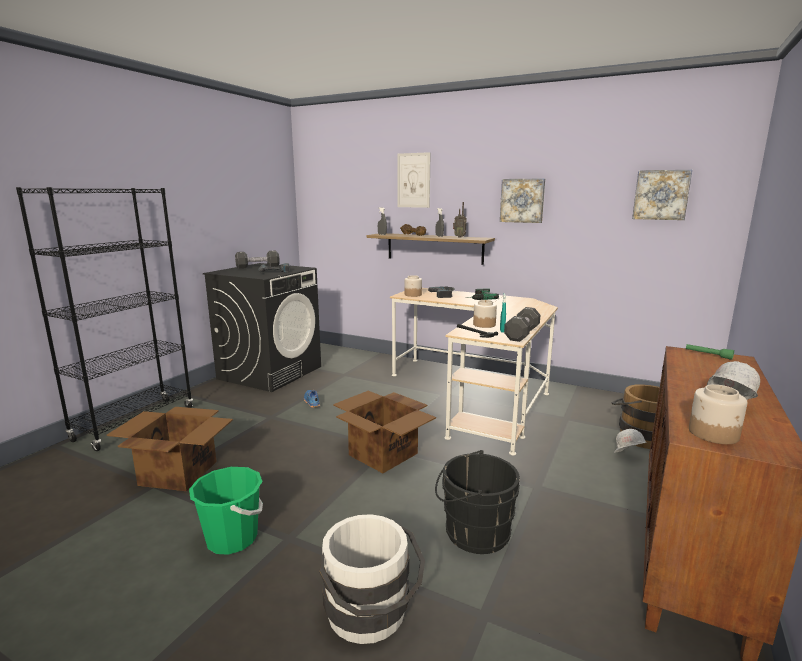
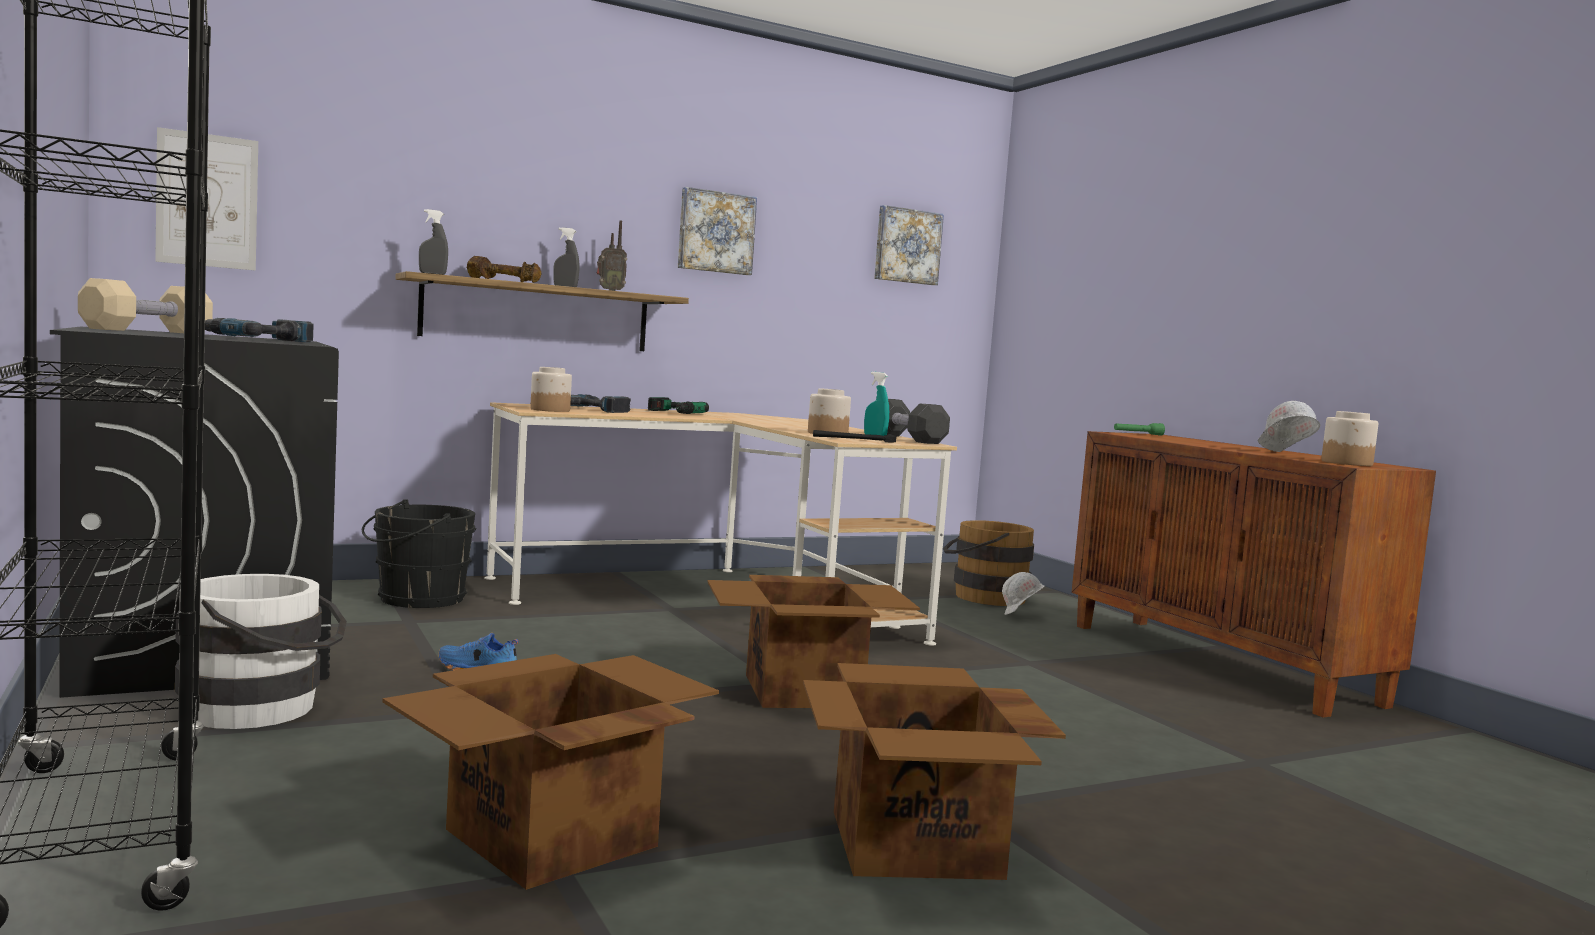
camera: 55 degrees left, 10 degrees down
(232, 538) = (914, 845): green bucket -> cardboard box
(258, 267) = (147, 331): black dumbbell -> beige dumbbell
(371, 615) = (1214, 810): white bucket -> white bucket (262, 709)
(413, 180) = (491, 161): picture -> picture (207, 200)
(473, 532) = (1089, 716): black bucket -> black bucket (416, 599)

